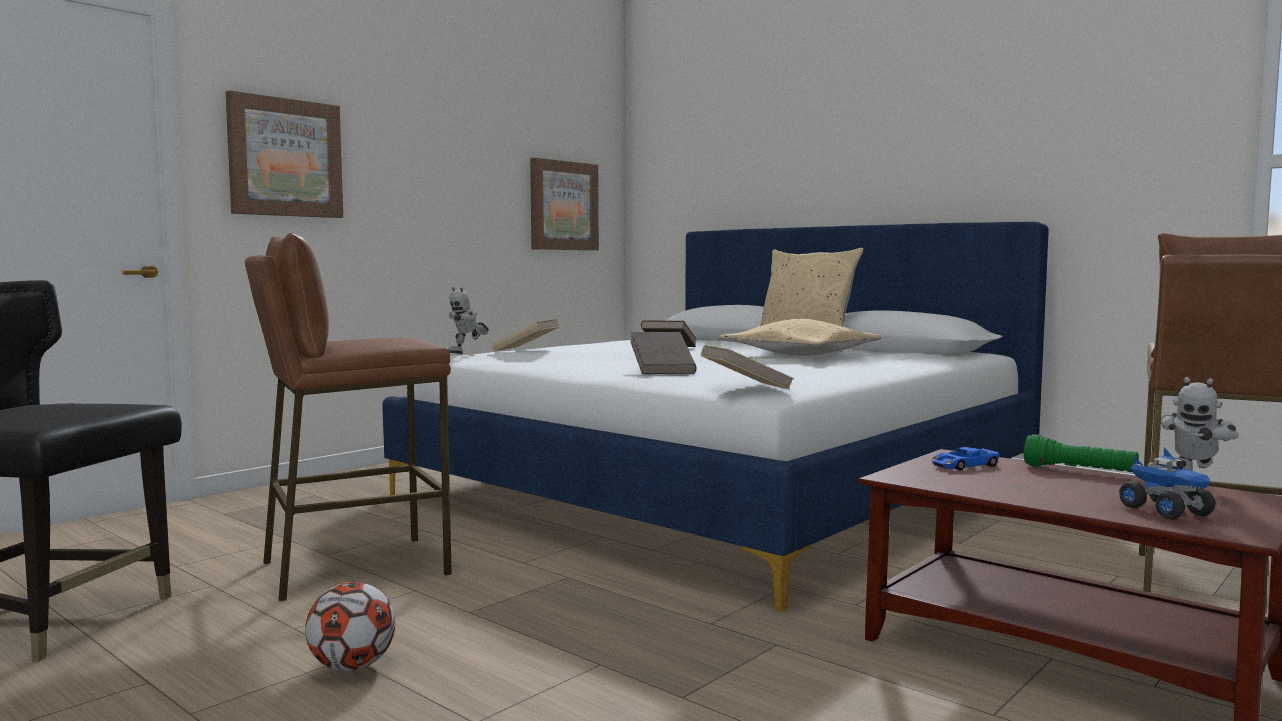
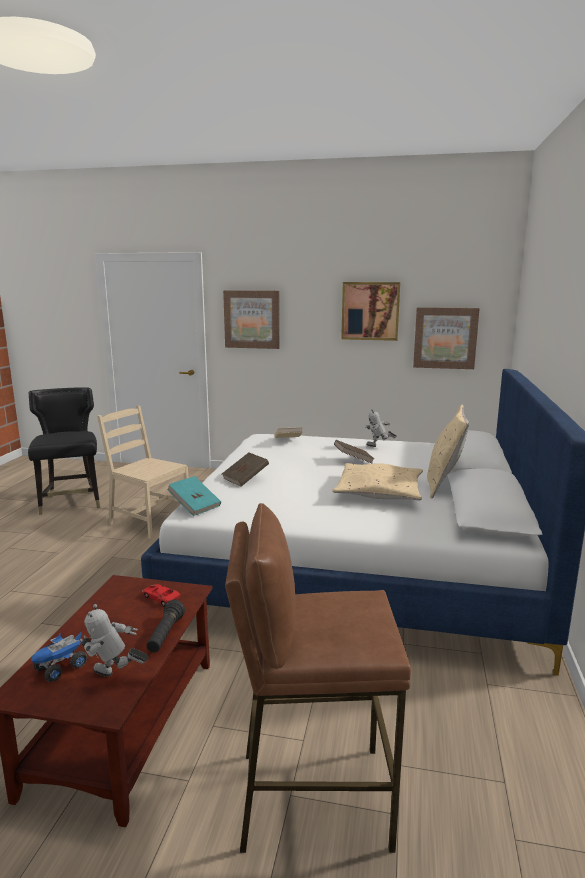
camera: 60 degrees right, 10 degrees up
(352, 667) = (50, 556): football -> none
(354, 567) = (148, 521): brown stool -> beige chair
(467, 353) = (273, 435): toy robot -> toy robot (378, 447)
(474, 158) = (370, 311): none -> picture
(745, 388) = (195, 506): beige book -> turquoise book
(964, 466) = (160, 597): blue toy car -> red toy car
(1079, 471) = (165, 635): green flashlight -> black flashlight

